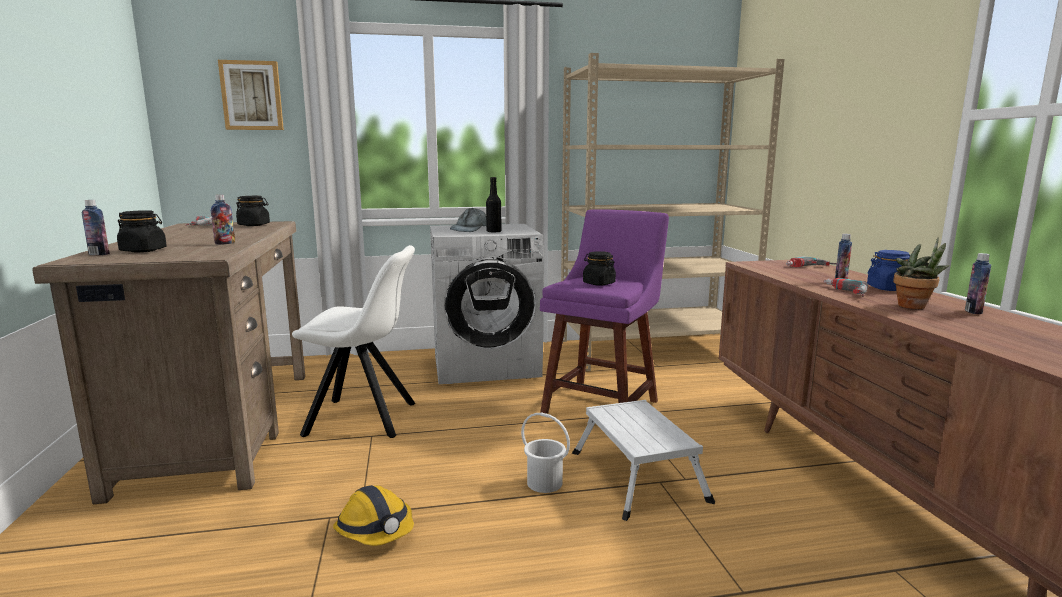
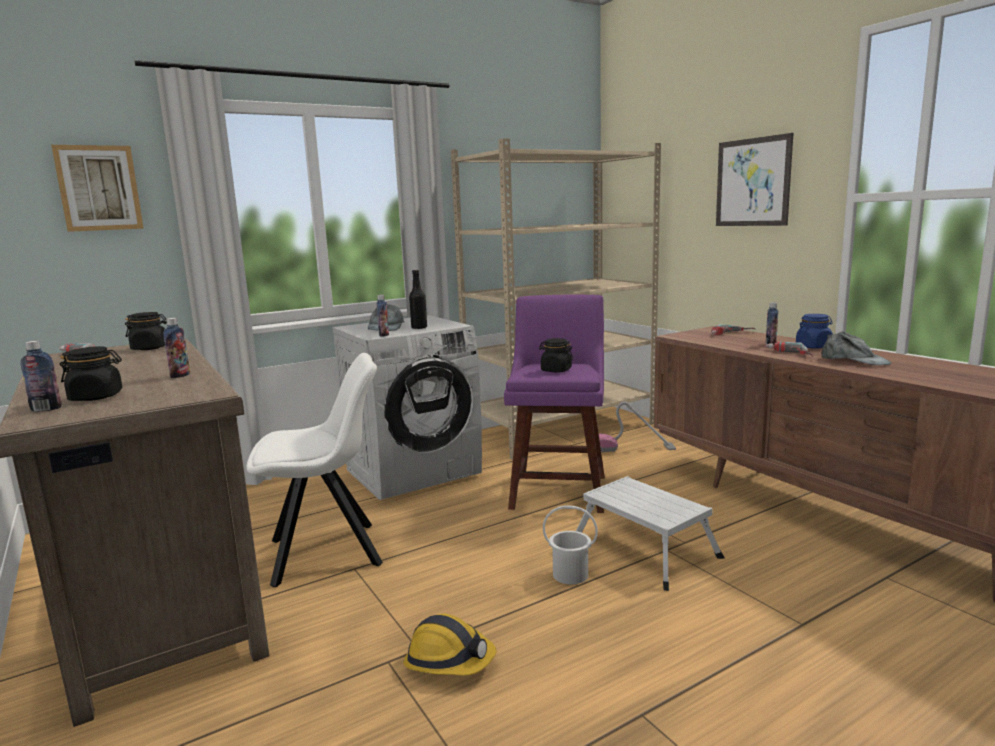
camera: 20 degrees left, 0 degrees up
(708, 379) = (631, 448): none -> vacuum cleaner
(867, 99) = (752, 182): none -> picture
(915, 307) = (854, 360): potted plant -> grey cap
(973, 311) = (895, 359): bottle -> bottle (384, 335)

